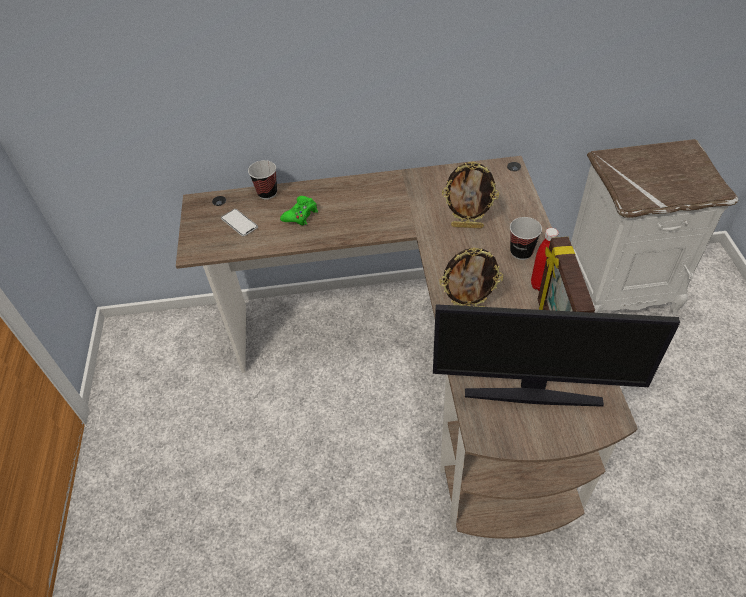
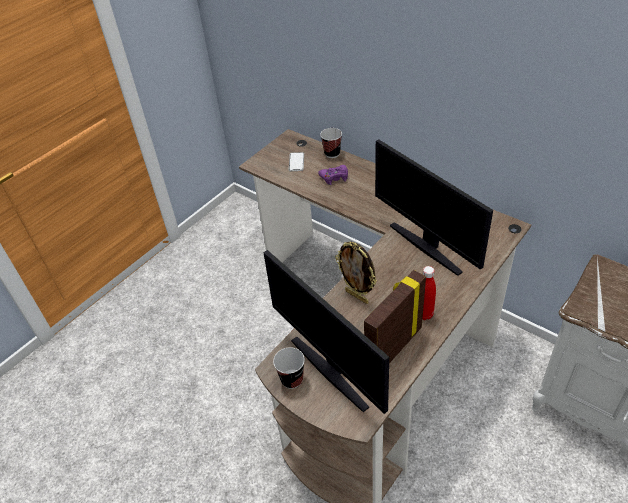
camera: 45 degrees right, 5 degrees down
(301, 215) = (334, 177): green game controller -> purple game controller
(467, 226) = (426, 246): picture frame -> monitor
(521, 252) = (440, 286): cup -> cup (292, 379)

